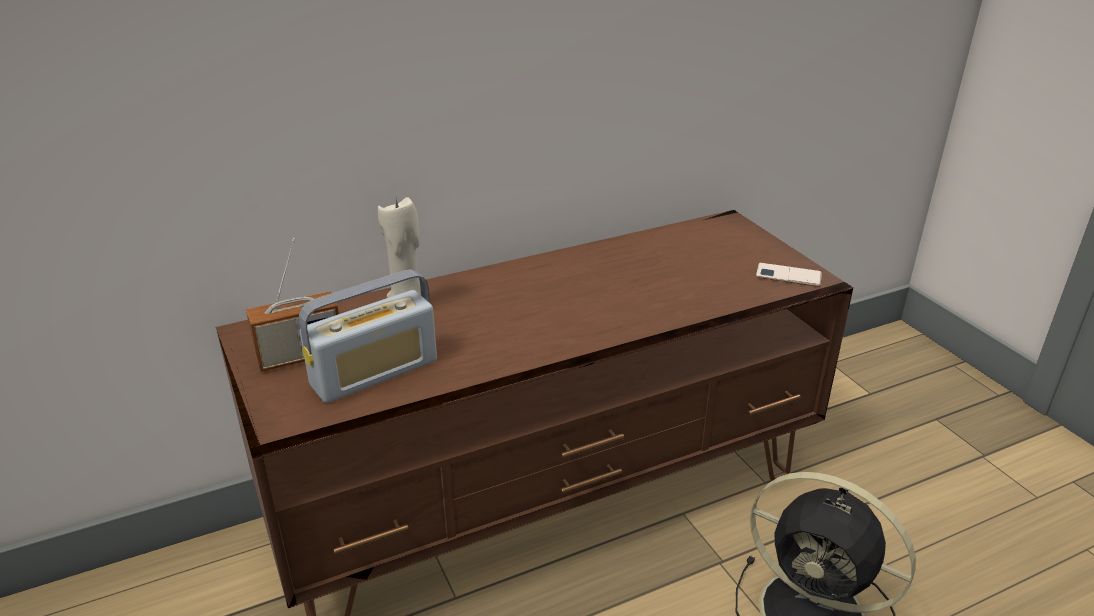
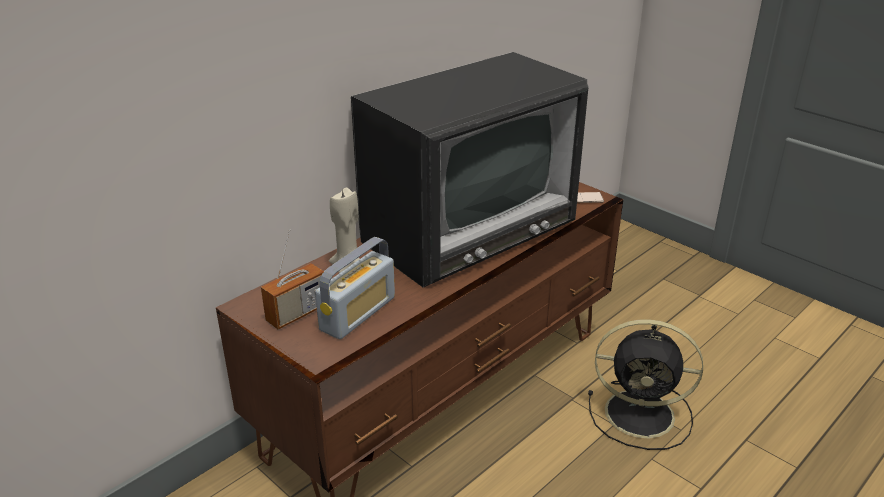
camera: 20 degrees left, 0 degrees up
(598, 286) = (466, 227): none -> television

